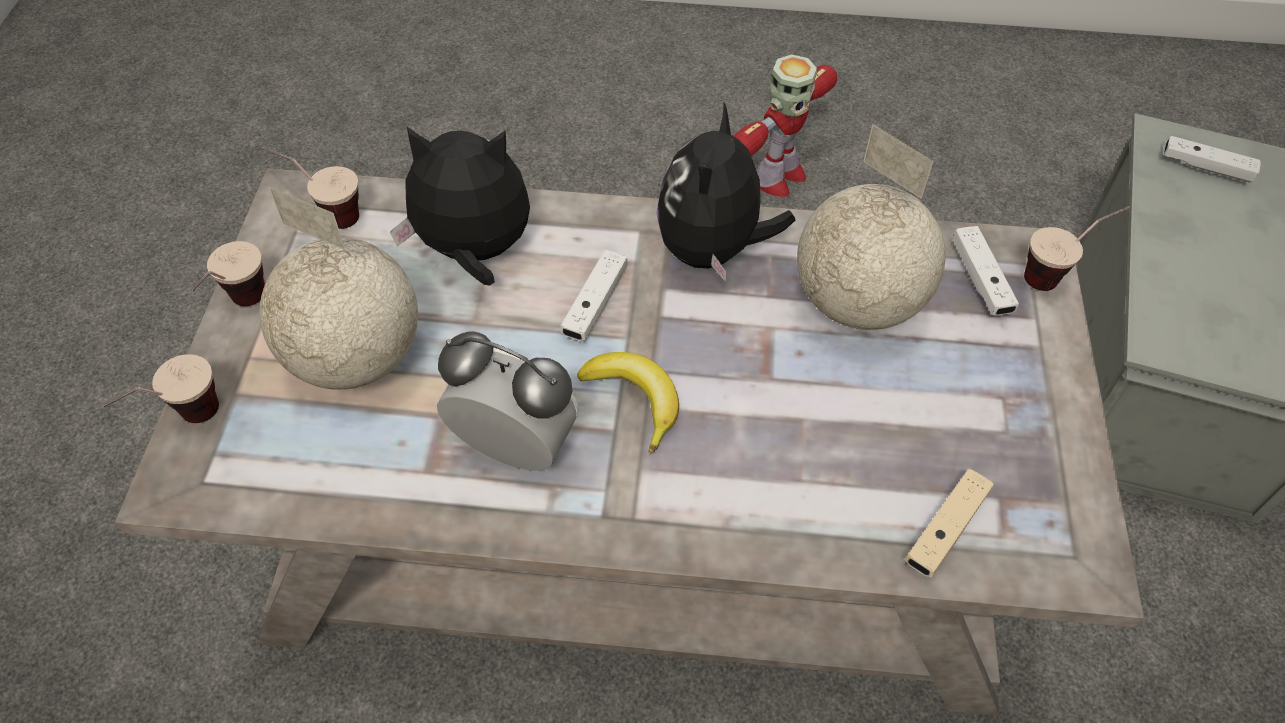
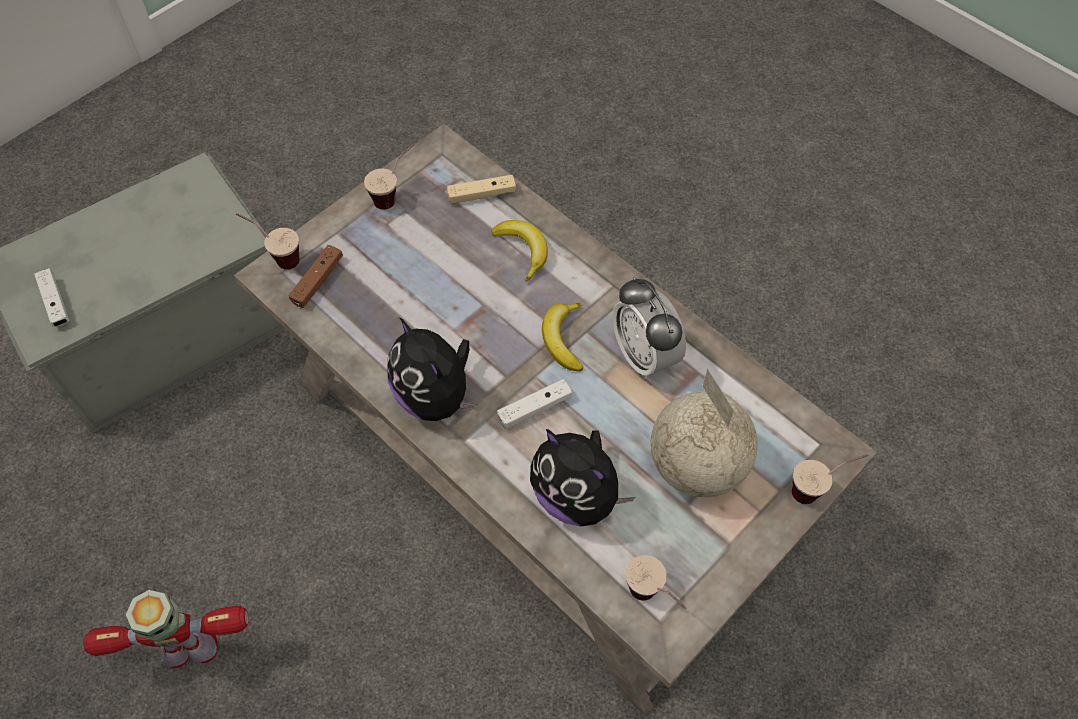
camera: 140 degrees left, 5 degrees up
(240, 310) = (749, 552): cup -> cup (395, 195)
(712, 250) = (436, 396): plush toy -> plush toy turned 90 degrees clockwise
(801, 484) = (523, 250): none -> banana
(857, 305) = (396, 311): globe -> none
(980, 279) = (317, 281): white game controller -> brown game controller

